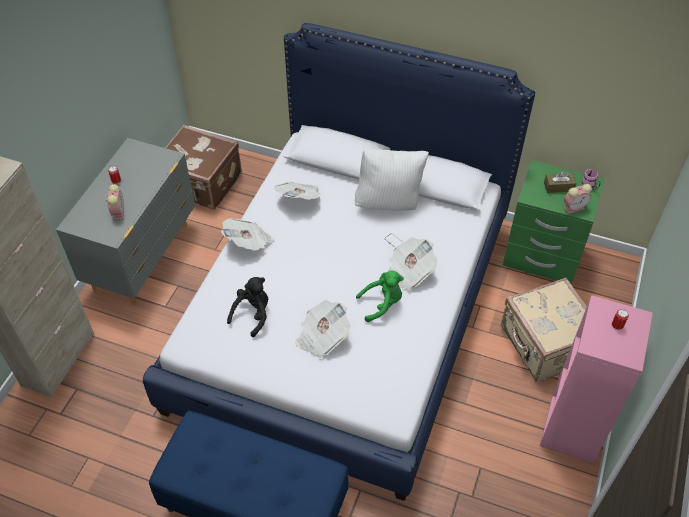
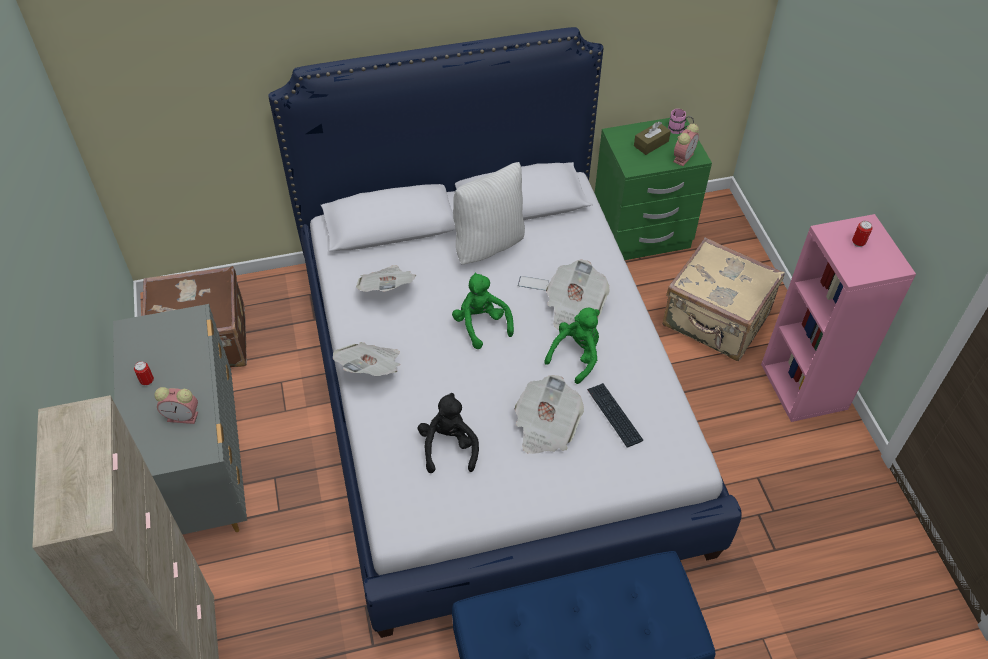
camera: 35 degrees left, 0 degrees up
(118, 211) = (184, 416): alarm clock -> alarm clock turned 135 degrees clockwise
(338, 251) = (481, 324): none -> green plush toy
(372, 355) = (614, 415): none -> keyboard

